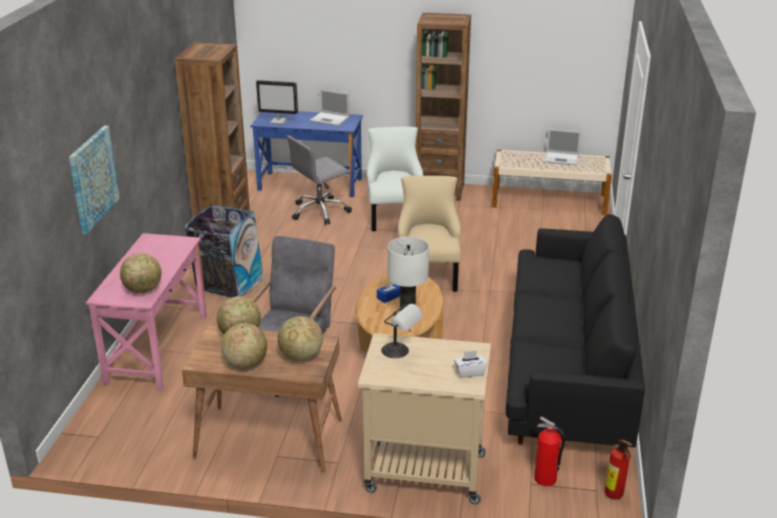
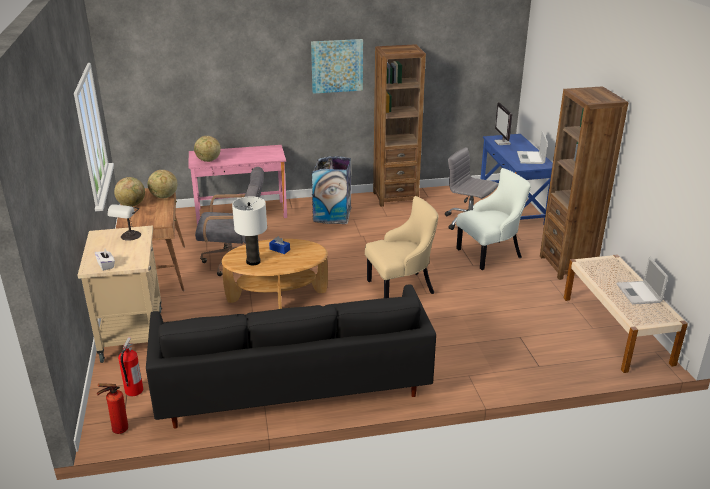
camera: 70 degrees right, 0 degrees up
(93, 178) = (225, 84): picture -> picture (337, 66)
(301, 357) = (143, 219): globe -> none

